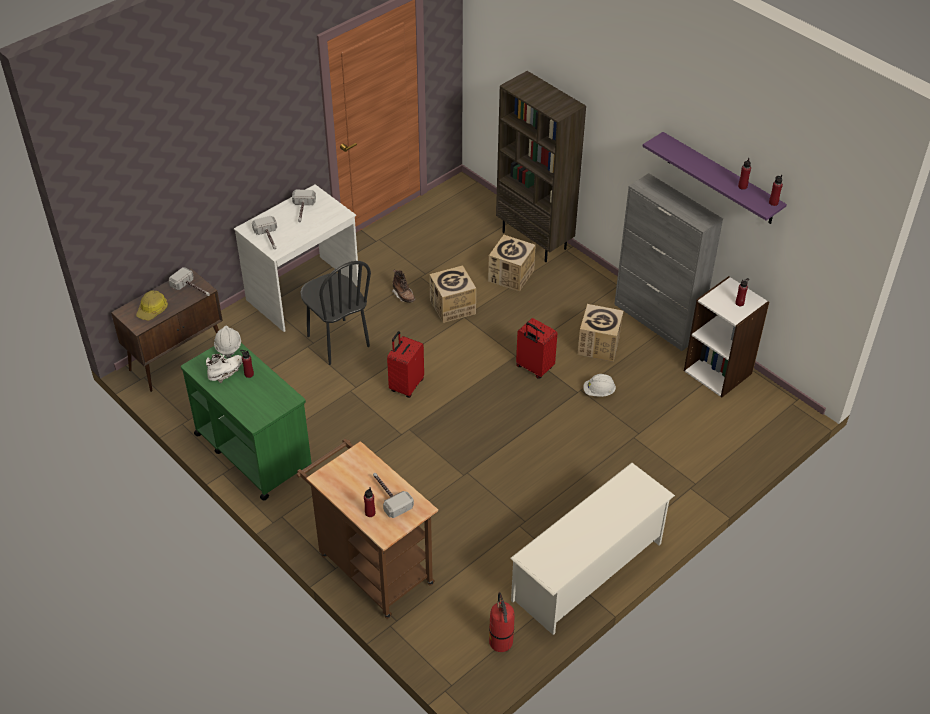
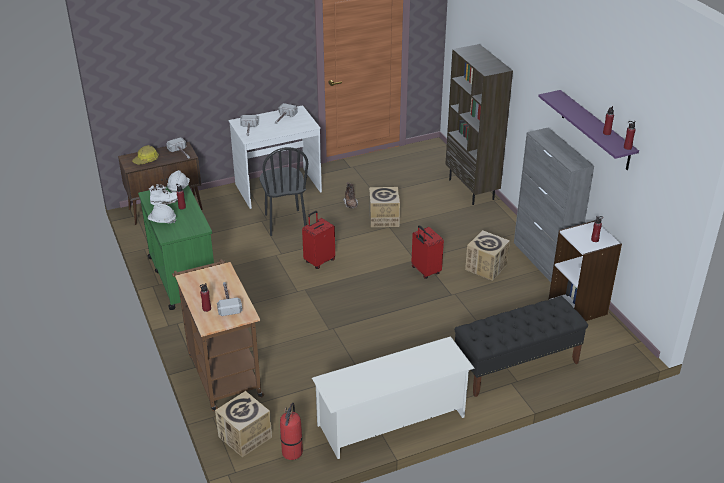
camera: 20 degrees right, 10 degrees down
(511, 276) = (440, 208): cardboard box -> cardboard box (245, 437)
(599, 392) = (469, 298): white hard hat -> white hard hat (162, 221)
(686, 465) = (516, 366): none -> black bench

